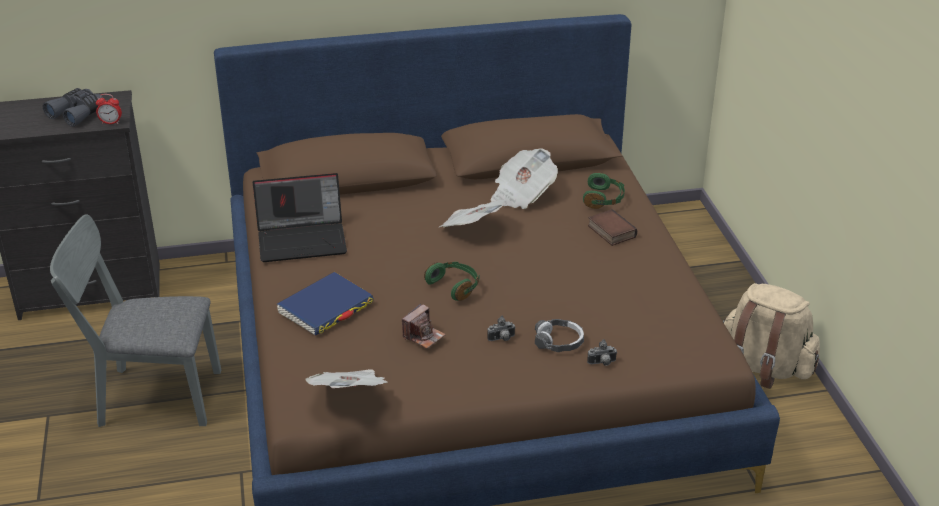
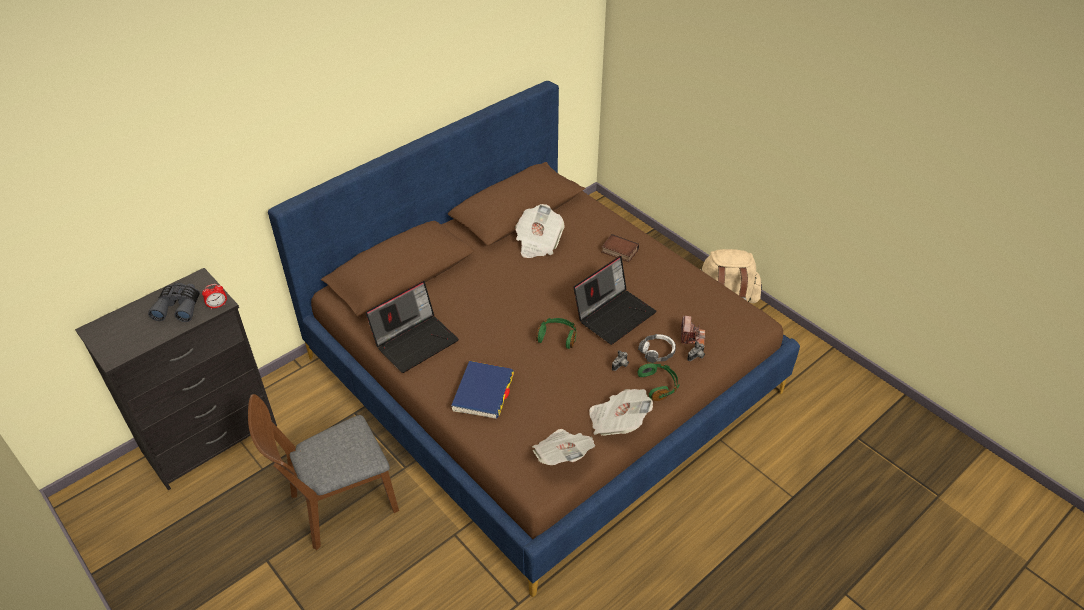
camera: 30 degrees left, 10 degrees up
(150, 396) = (336, 506): grey chair -> brown chair
(423, 336) = (571, 386): camera -> camera (692, 336)
(472, 228) = (527, 284): newspaper -> newspaper (617, 422)
(543, 288) = (614, 314): none -> laptop
(604, 199) = (595, 226): green headphones -> green headphones (658, 385)

